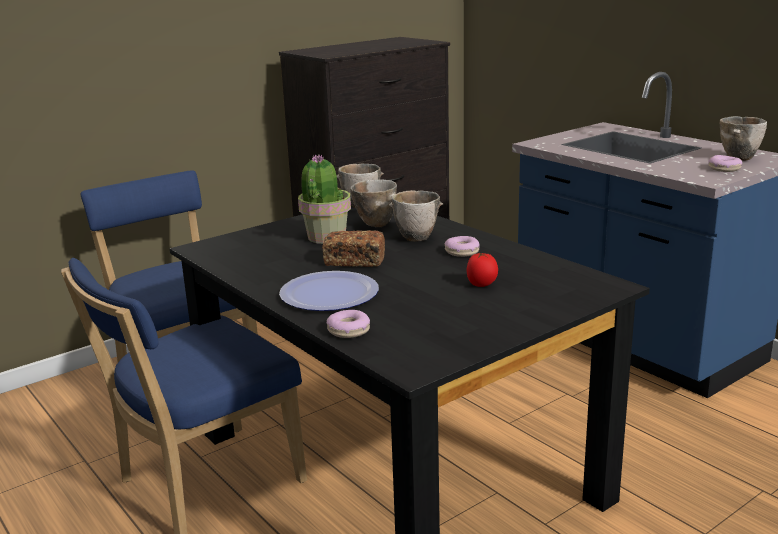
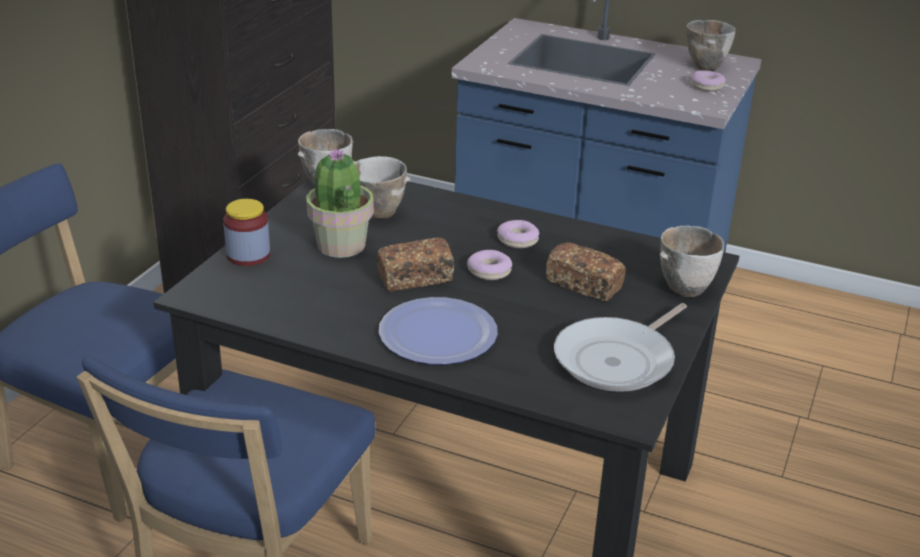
camera: 30 degrees left, 10 degrees up
(259, 233) = (248, 255): none -> jar
(348, 330) = (514, 381): donut -> donut (489, 271)
(418, 238) = (449, 227): bowl -> bowl (687, 289)
(450, 333) = (618, 360): none -> frying pan
(482, 285) = (584, 285): tomato -> bread

